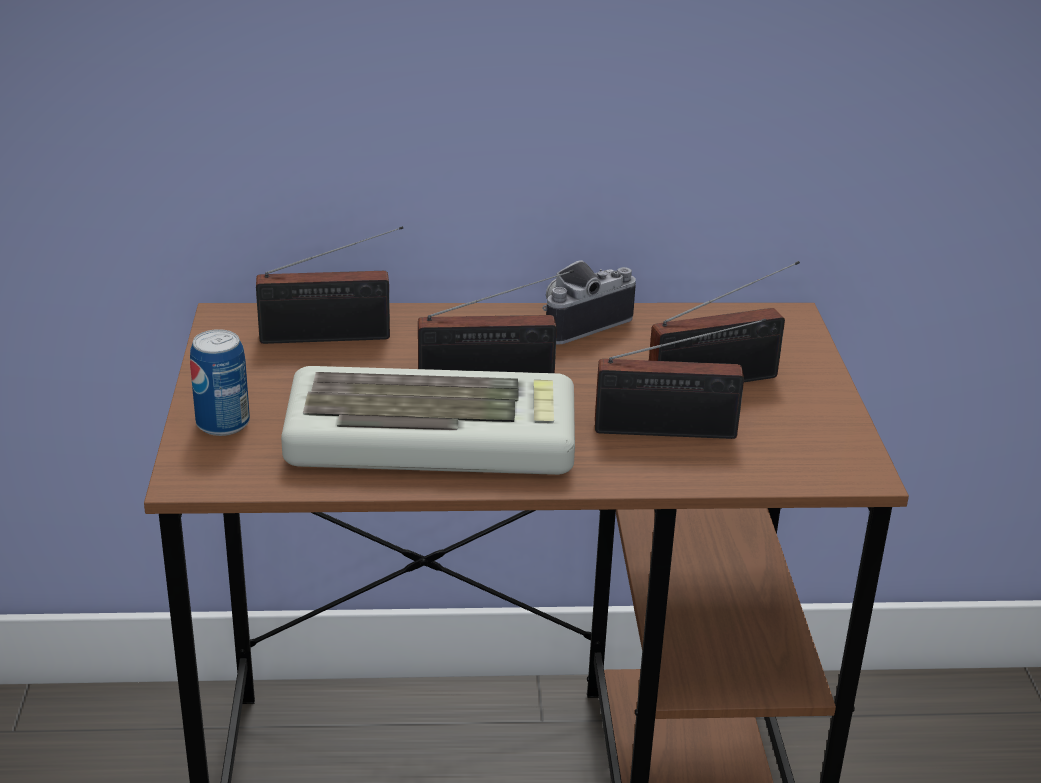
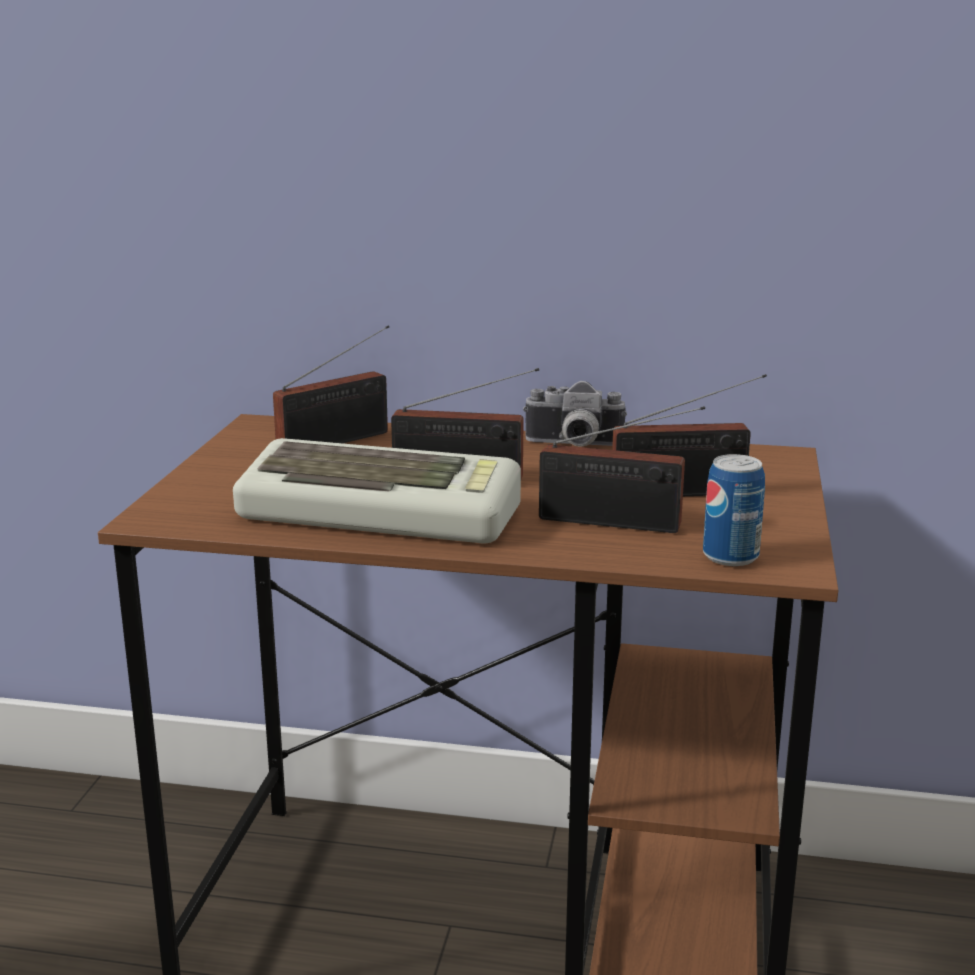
camera: 15 degrees right, 10 degrees down
(223, 424) = (203, 487): can -> can (730, 556)
(332, 337) = (340, 440): radio -> radio turned 45 degrees counterclockwise
(579, 321) = (573, 445): camera -> camera turned 150 degrees counterclockwise

